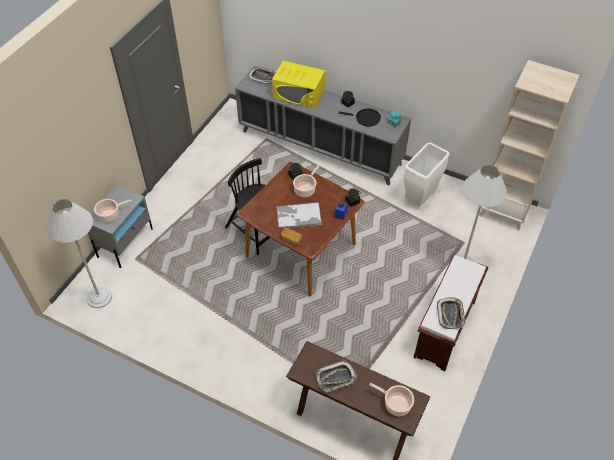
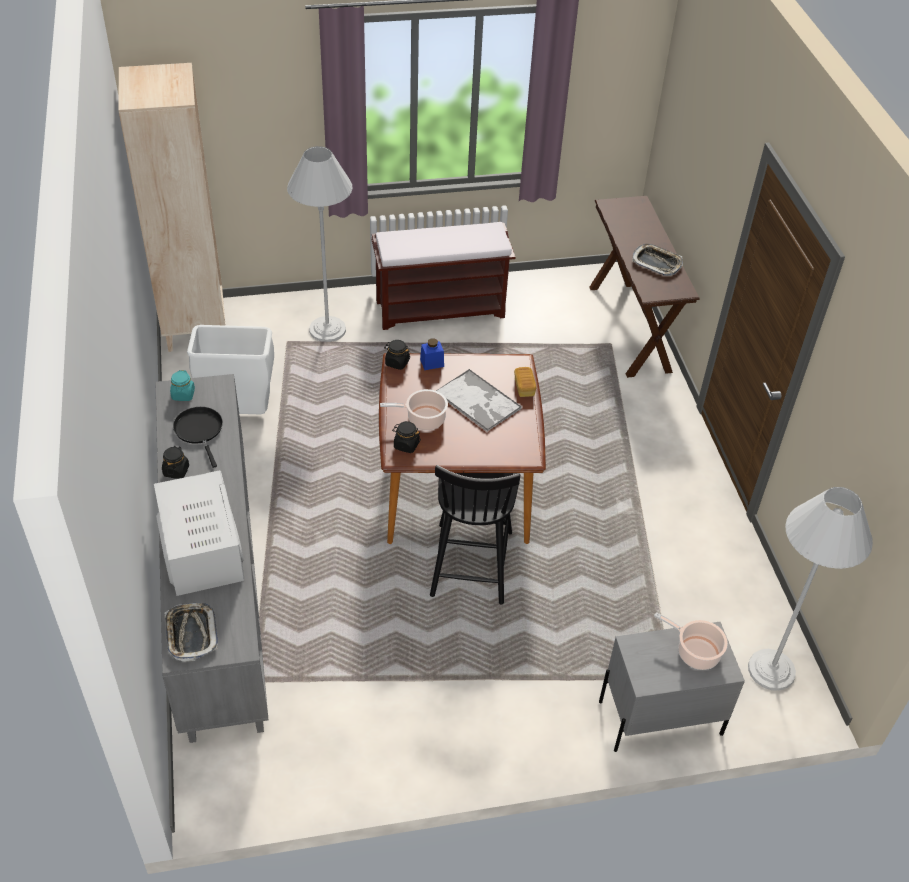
camera: 130 degrees left, 5 degrees down
(299, 94) = (202, 549): yellow microwave -> white microwave
(395, 404) = (631, 215): cooking pot -> none
(450, 315) = (474, 233): tray -> none

